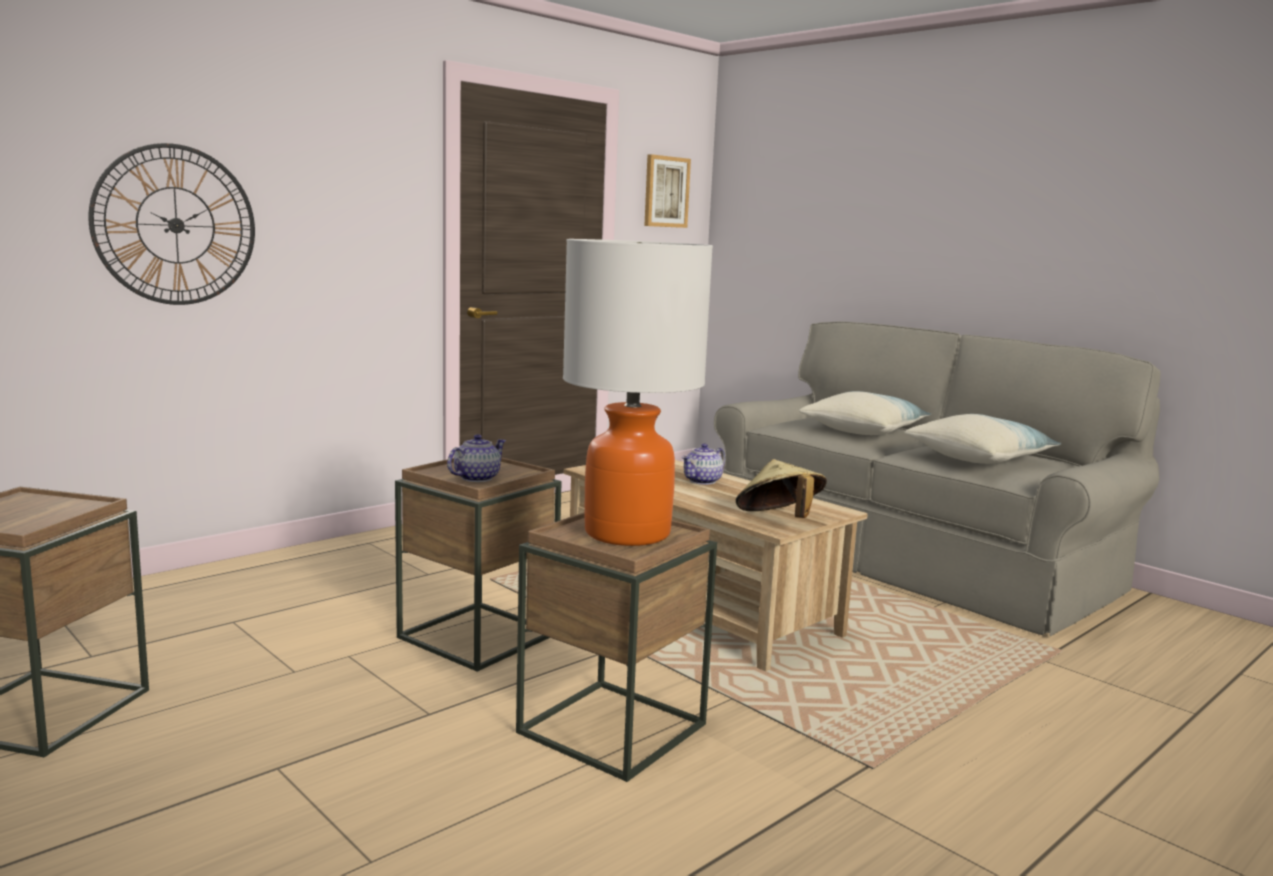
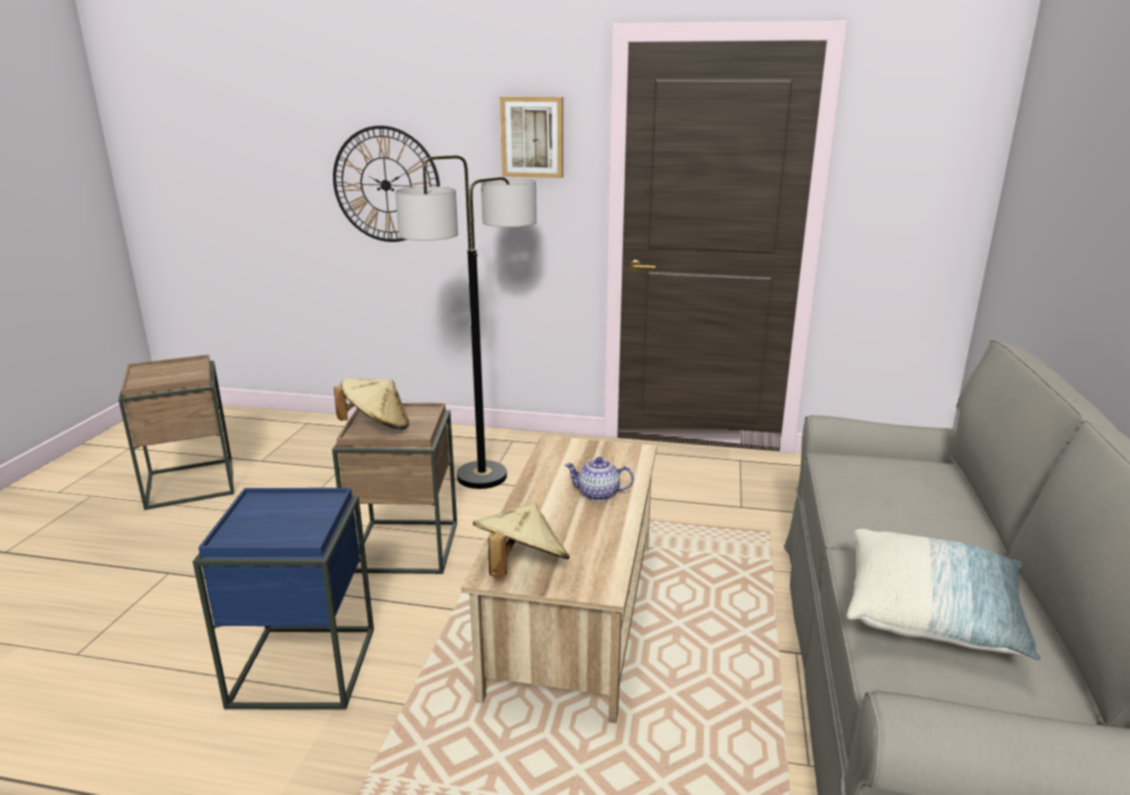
camera: 55 degrees right, 10 degrees up
(412, 572) = (482, 476): none -> floor lamp
(476, 478) = (377, 426): teapot -> beige hat
(612, 729) = (303, 667): brown side table -> blue side table
(627, 533) = (283, 520): table lamp -> none
(666, 192) = (920, 139): picture -> picture (532, 137)
(863, 430) = (909, 505): pillow -> none

